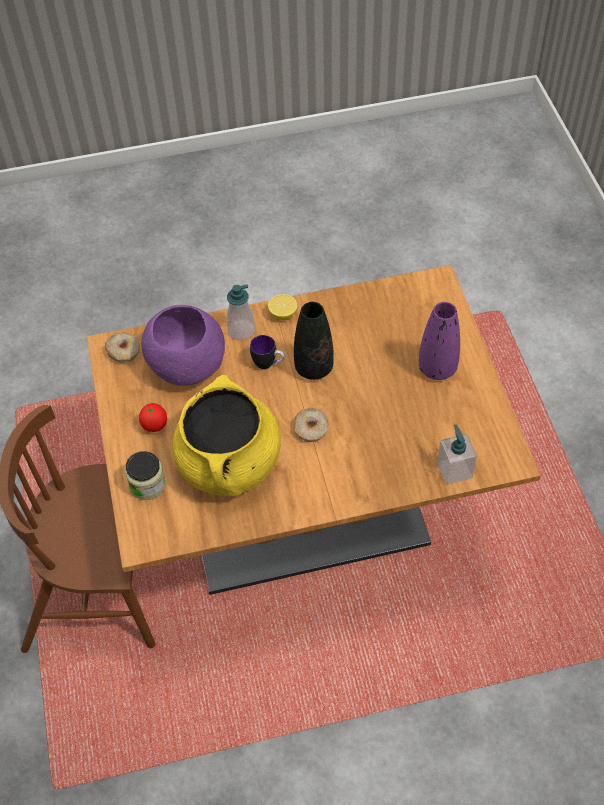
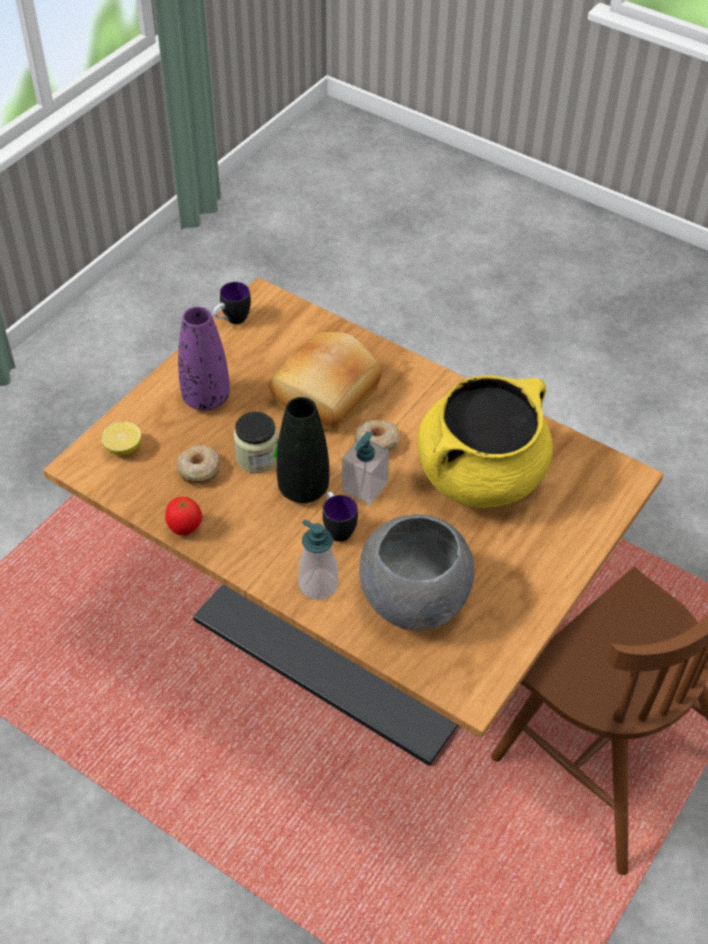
camera: 135 degrees left, 5 degrees down
(124, 351) = (461, 672): donut -> donut (199, 470)
(148, 485) = (575, 517): jar -> jar (257, 457)
(155, 426) = (512, 564): tomato -> tomato (185, 529)
(187, 365) = (414, 596): purple bowl -> grey bowl
(283, 314) = (257, 565): lemon -> lemon (123, 448)
(377, 431) = (327, 396): none -> bread
(454, 470) = (311, 326): soap dispenser -> soap dispenser (364, 487)
(503, 428) = (232, 320): none -> mug

